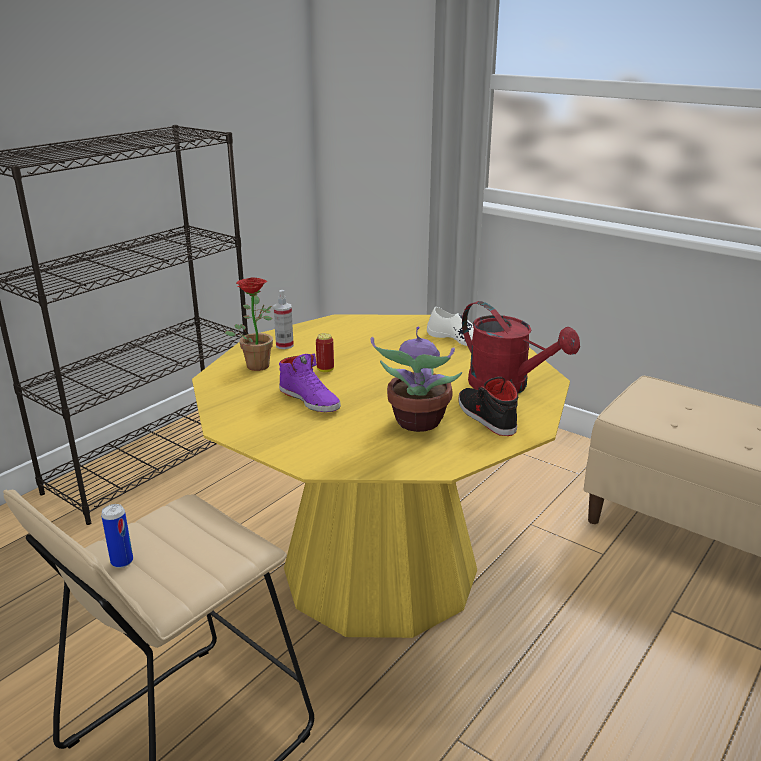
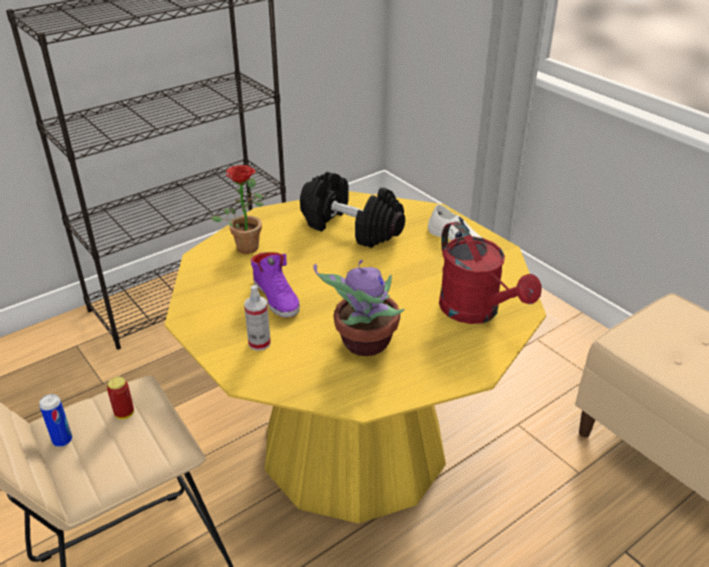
camera: 15 degrees right, 10 degrees up
(284, 345) = (283, 225): spray bottle -> spray bottle (259, 343)
(325, 370) = (307, 262): can -> can (124, 413)
(354, 340) = (352, 228): none -> black dumbbell
(485, 416) = (434, 347): black shoe -> none

